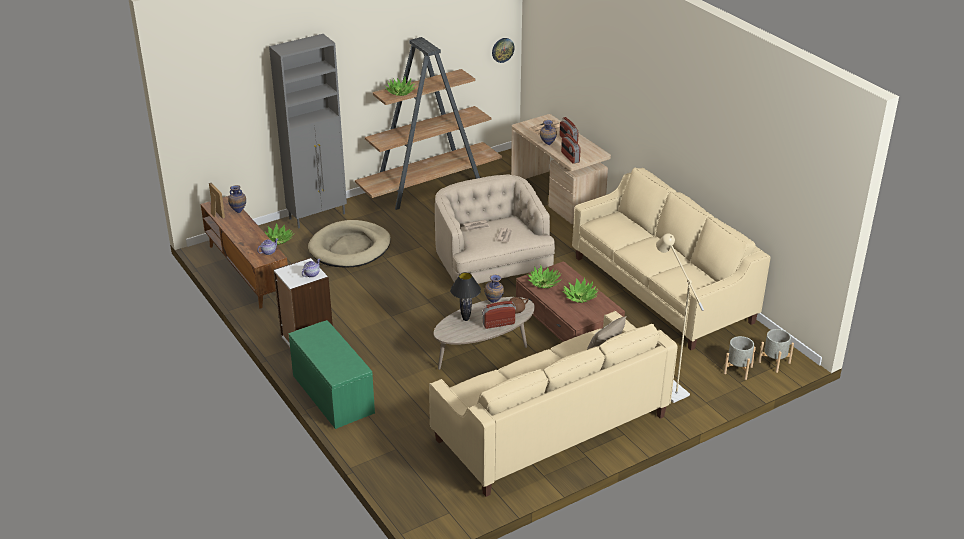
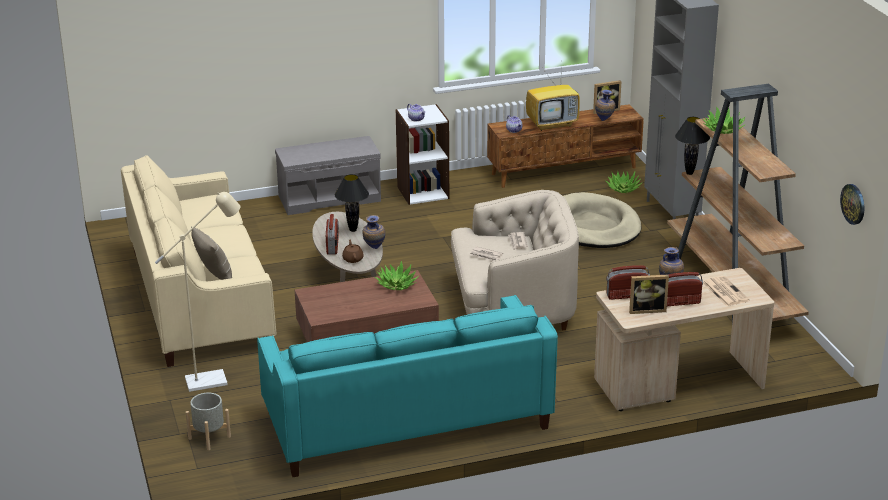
camera: 105 degrees right, 5 degrees down
(251, 235) = (552, 124): none -> television
(331, 394) = (330, 198): green bench -> grey bench
(381, 146) = (689, 173): none -> black table lamp
(579, 297) = (355, 302): potted plant -> none
(583, 150) = (646, 309): none -> picture frame
(662, 290) = (406, 420): beige sofa -> turquoise sofa
(774, 362) = (205, 470): grey planter -> none

